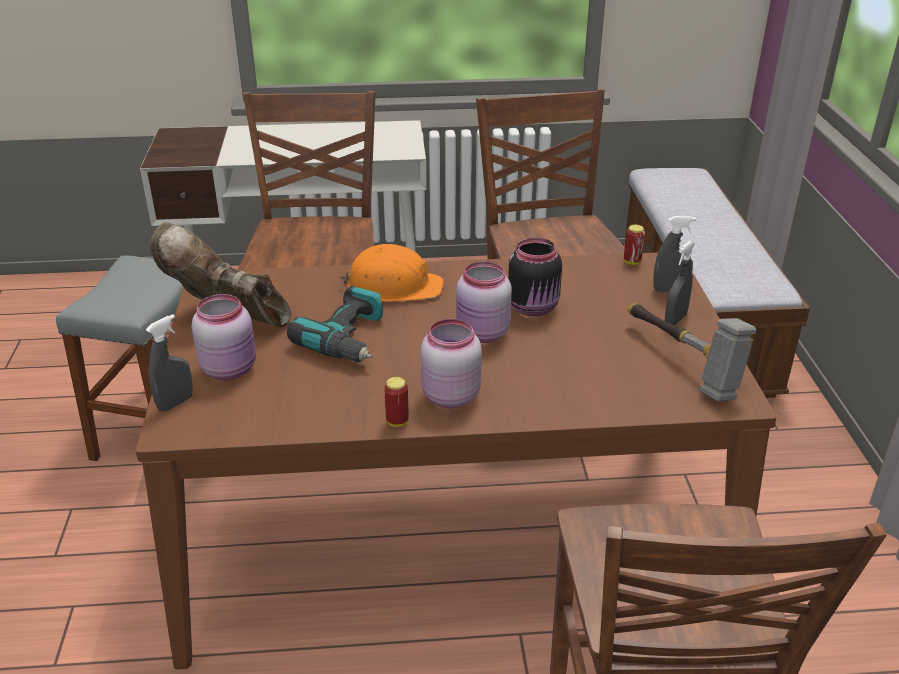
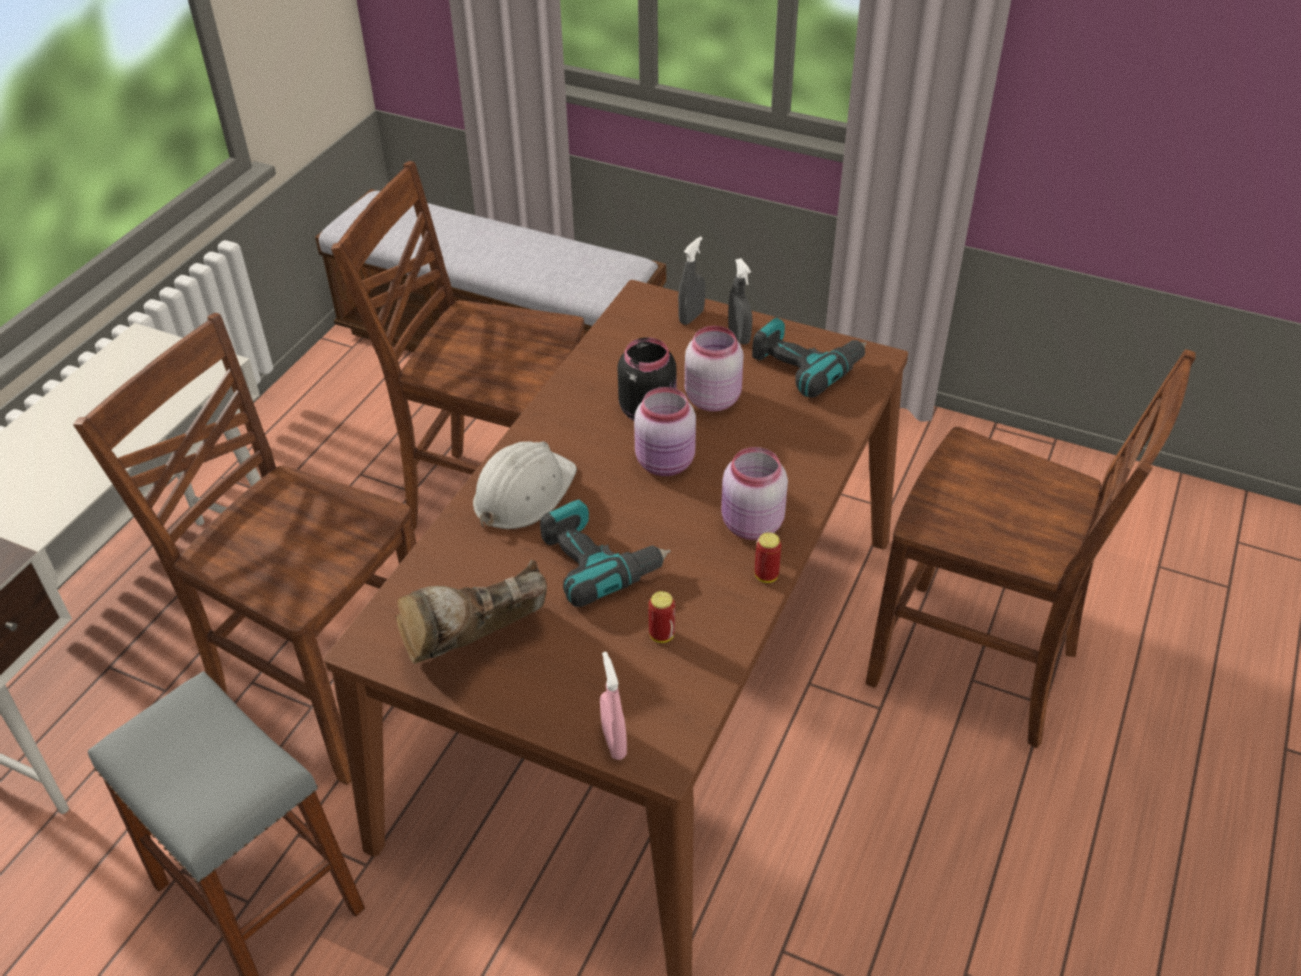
camera: 60 degrees left, 10 degrees up
(175, 403) = (614, 742): grey spray bottle -> pink spray bottle
(230, 368) = (580, 676): pink jar -> pink jar (712, 398)
(393, 286) = (523, 492): orange hard hat -> white hard hat
(632, 262) = (623, 315): can -> can (661, 635)
(681, 364) = (806, 365): hammer -> power drill

